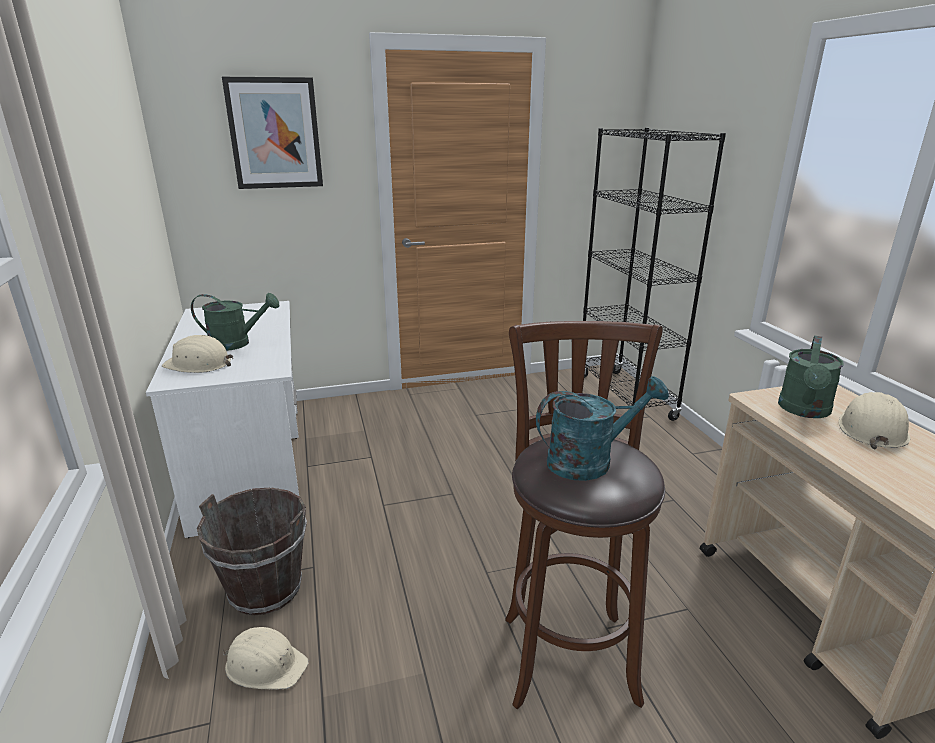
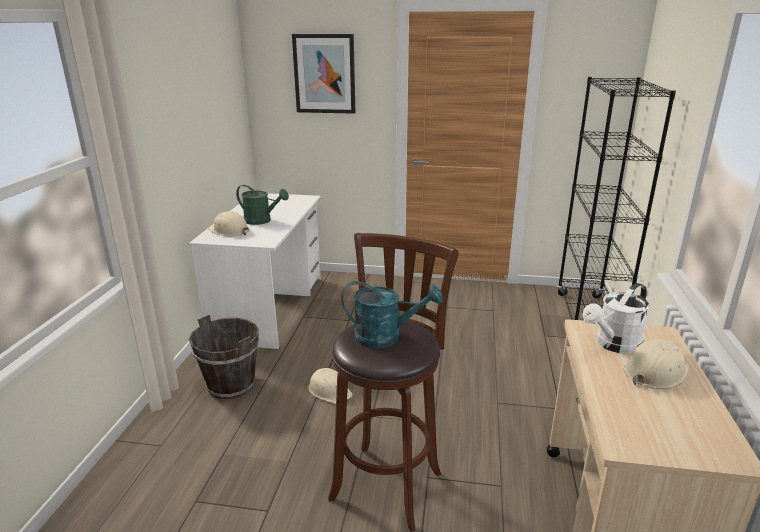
camera: 25 degrees right, 0 degrees up
(265, 664) = (205, 426): beige hard hat -> beige hard hat (329, 390)
(804, 411) = (613, 345): green watering can -> white watering can

